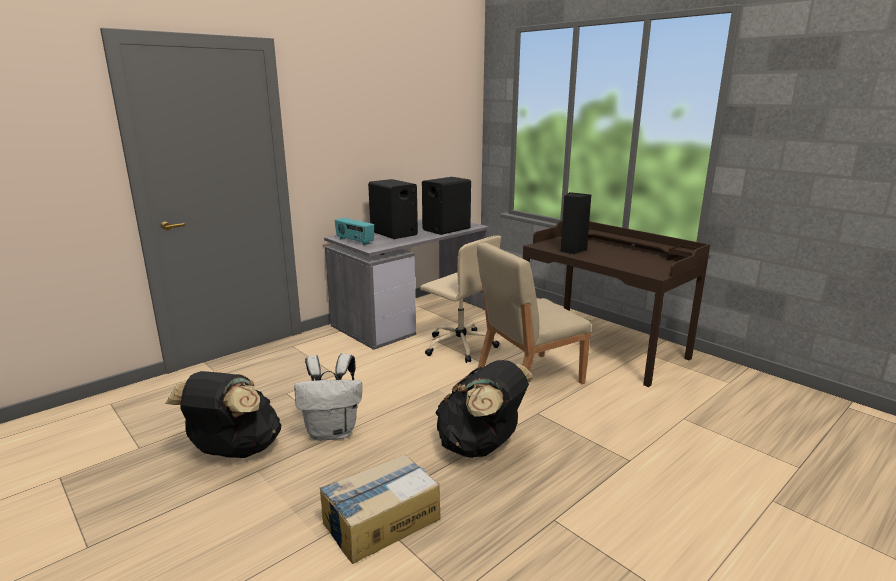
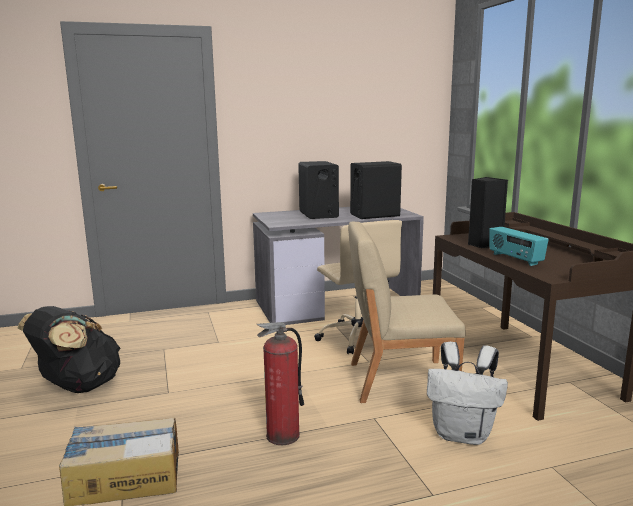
camera: 25 degrees right, 5 degrees down
(333, 432) = (166, 389): white backpack -> white backpack (463, 434)
(354, 241) = (272, 218): radio -> radio (515, 259)
(481, 446) = (283, 435): black backpack -> fire extinguisher

